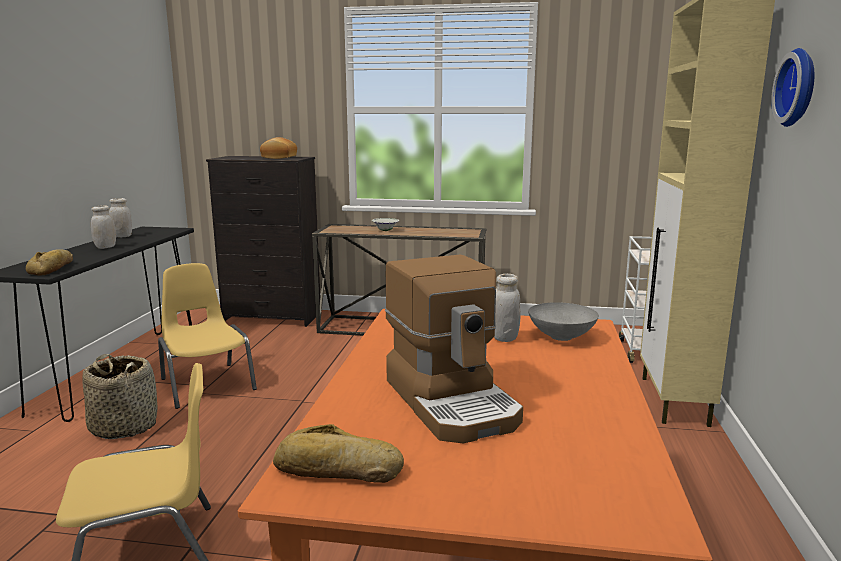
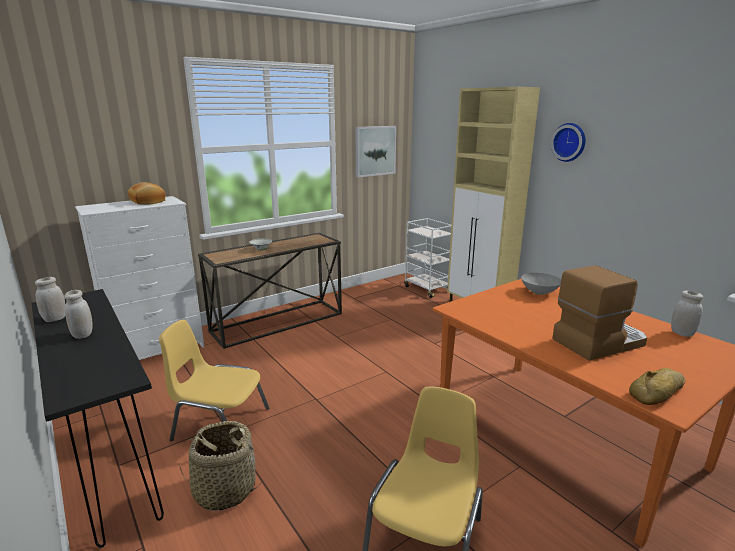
camera: 45 degrees left, 5 degrees up
(53, 268) = (112, 373): bread -> none
(273, 317) = (158, 350): black dresser -> white dresser
(453, 401) = (598, 341): coffee machine -> coffee machine turned 45 degrees counterclockwise
(504, 338) = (525, 302): white jar -> white jar (682, 333)
(604, 125) = (375, 151): none -> picture

